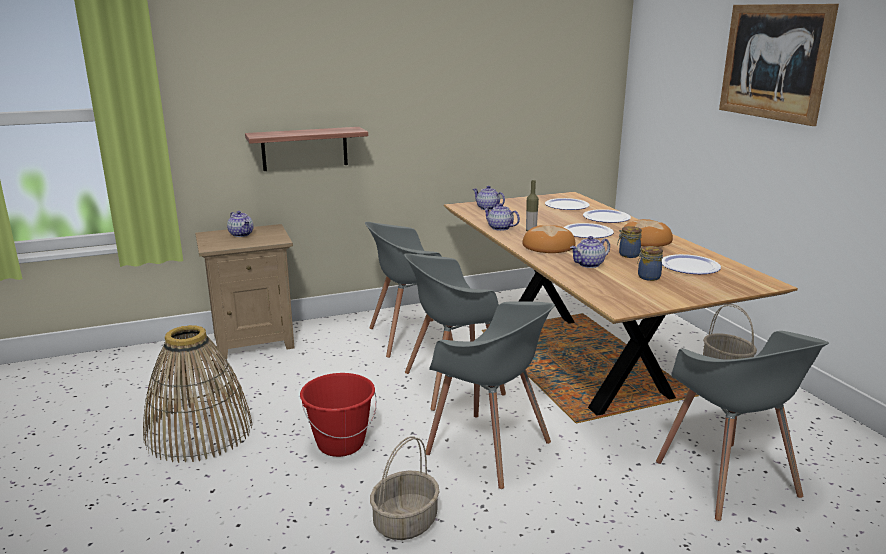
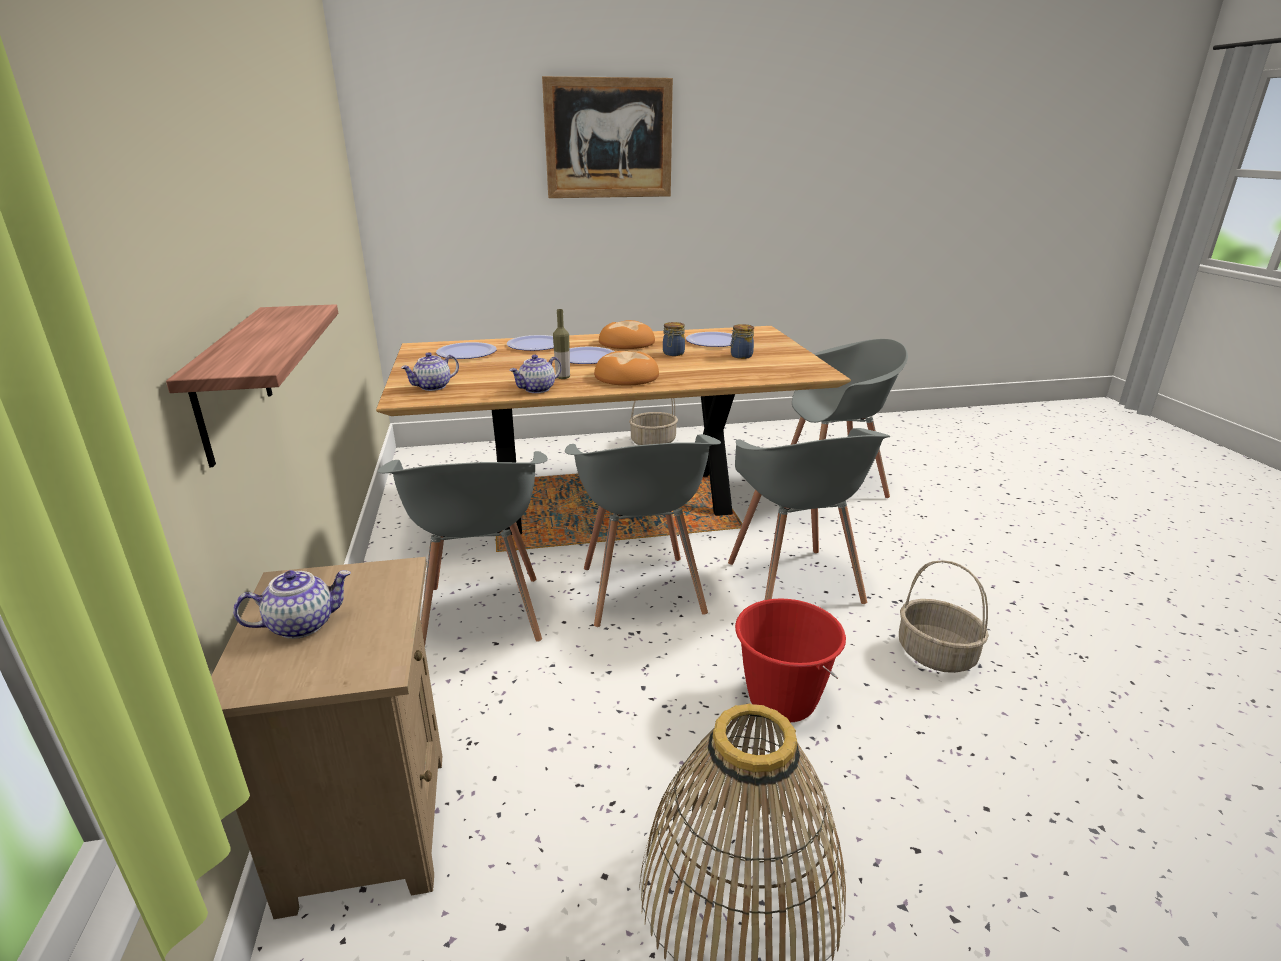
camera: 80 degrees left, 5 degrees up
(489, 450) = (793, 584): grey chair -> grey chair turned 120 degrees clockwise
(589, 264) = (698, 369): teapot -> none

